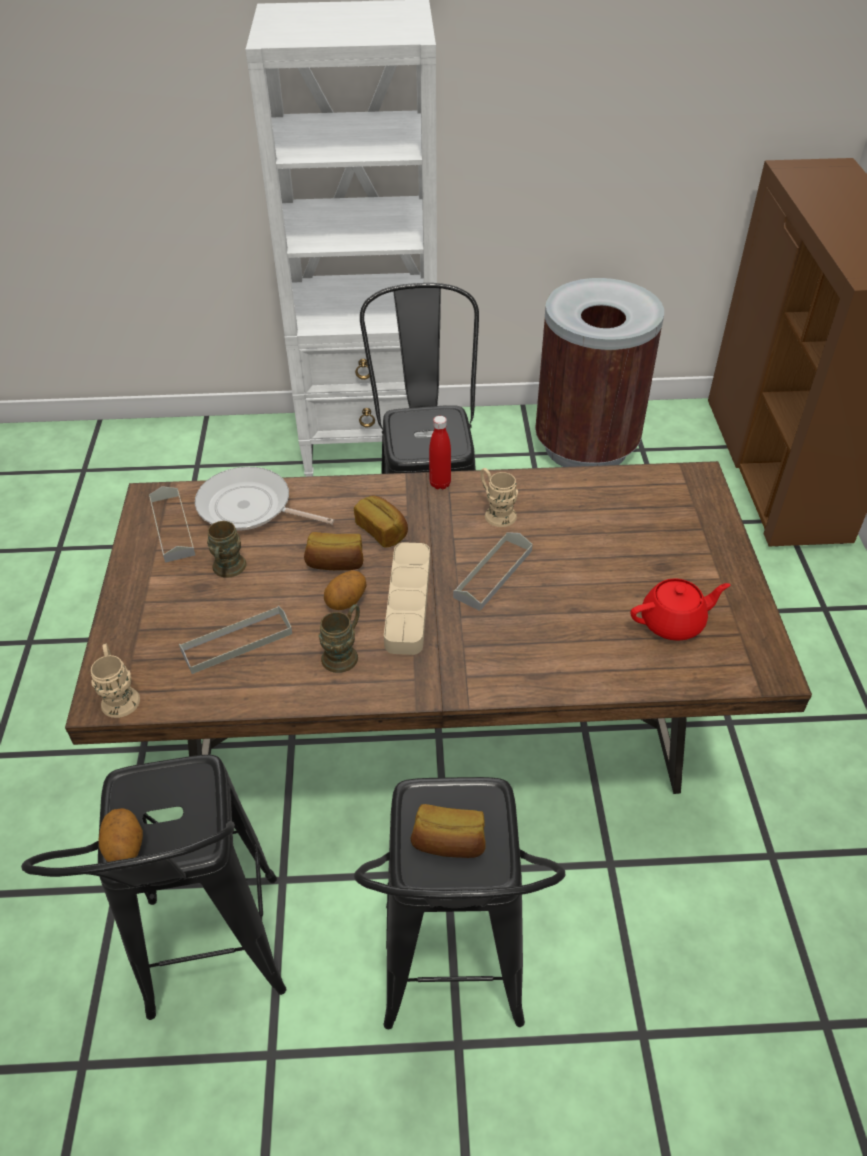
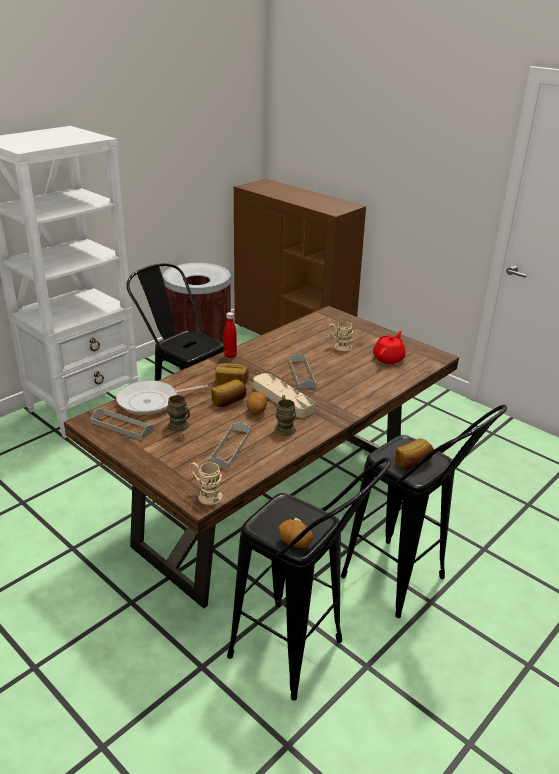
camera: 45 degrees left, 15 degrees down
(496, 512) = (270, 355): beige mug -> beige mug (339, 346)

